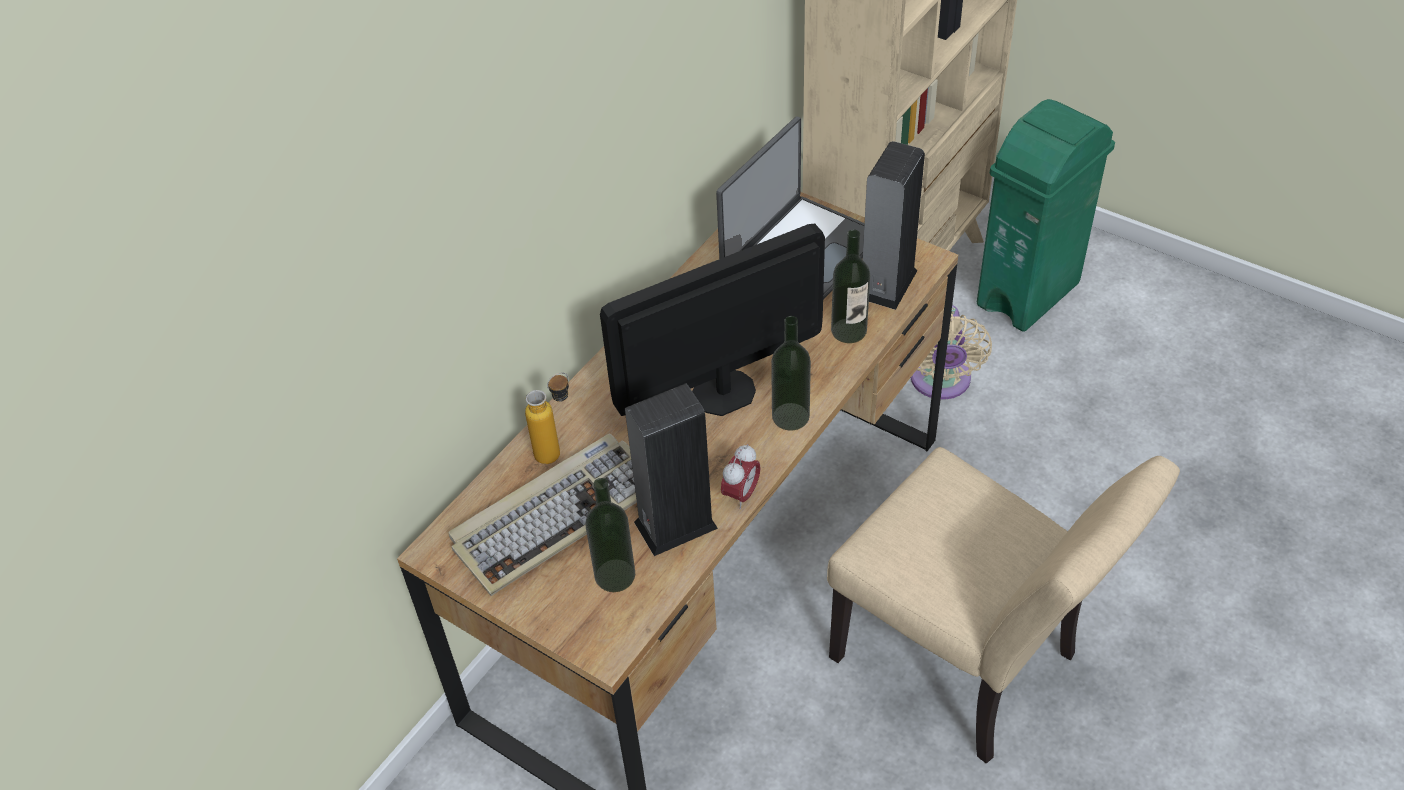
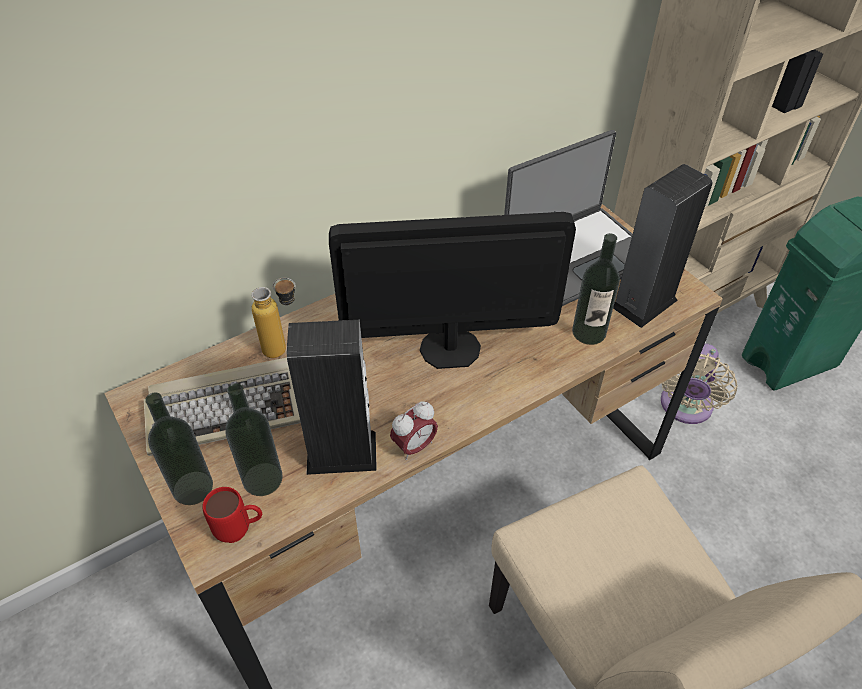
camera: 20 degrees right, 0 degrees up
(623, 625) = (240, 531): none -> red mug
(790, 416) = (497, 390): bottle -> bottle (193, 488)

